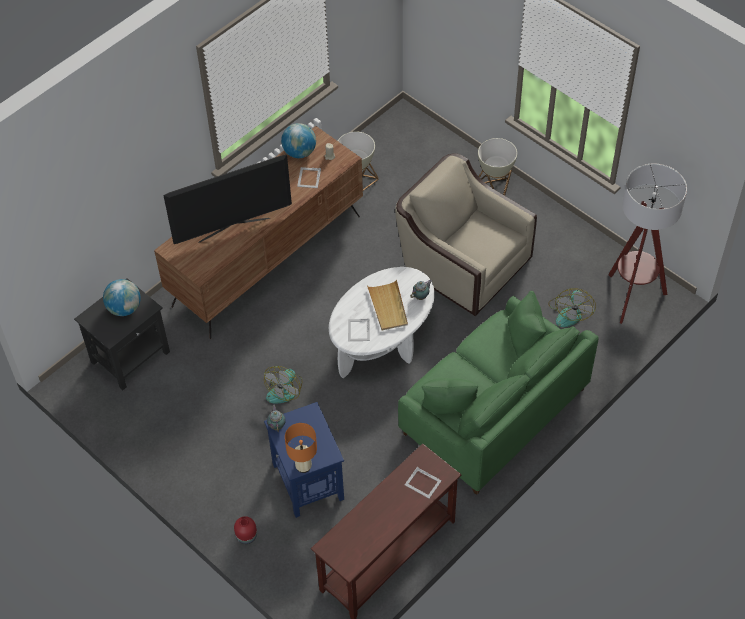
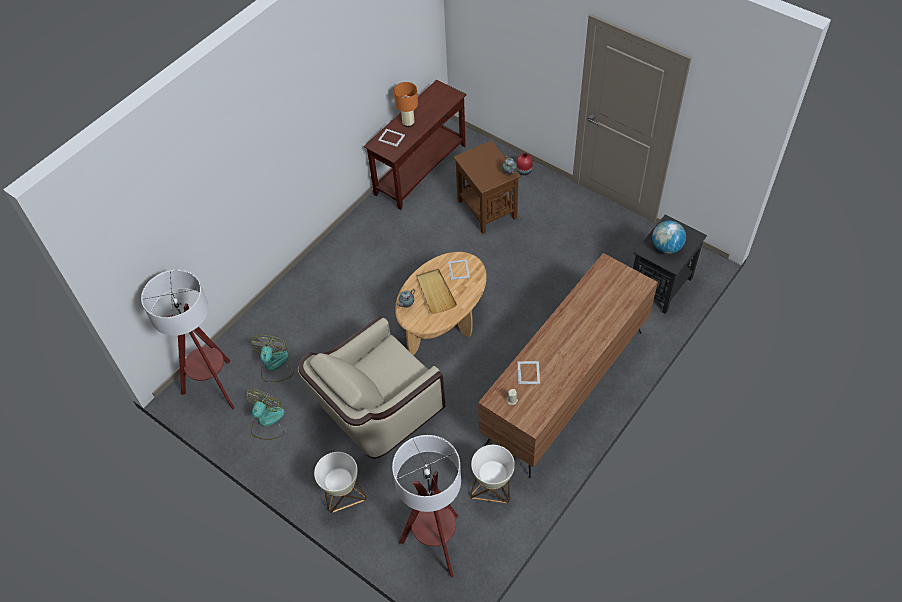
camera: 175 degrees right, 0 degrees up
(233, 229) = (589, 309): television -> none
(285, 389) = (520, 273): fan -> fan (267, 421)
(299, 152) = (545, 402): globe -> none
(304, 466) = (482, 149): orange table lamp -> orange table lamp (408, 123)
(308, 482) = (486, 209): blue side table -> brown side table
(382, 342) = (443, 320): white coffee table -> brown coffee table
(413, 148) = (436, 544): none -> floor lamp
(462, 260) = (375, 409): beige armchair -> beige armchair turned 105 degrees clockwise
(492, 411) = (346, 274): green sofa -> none

